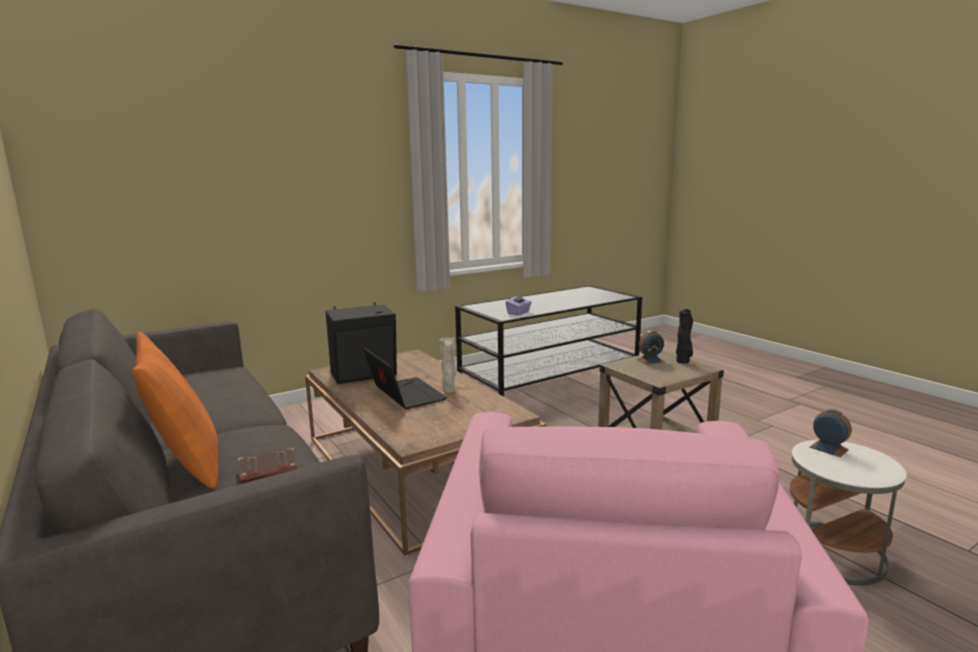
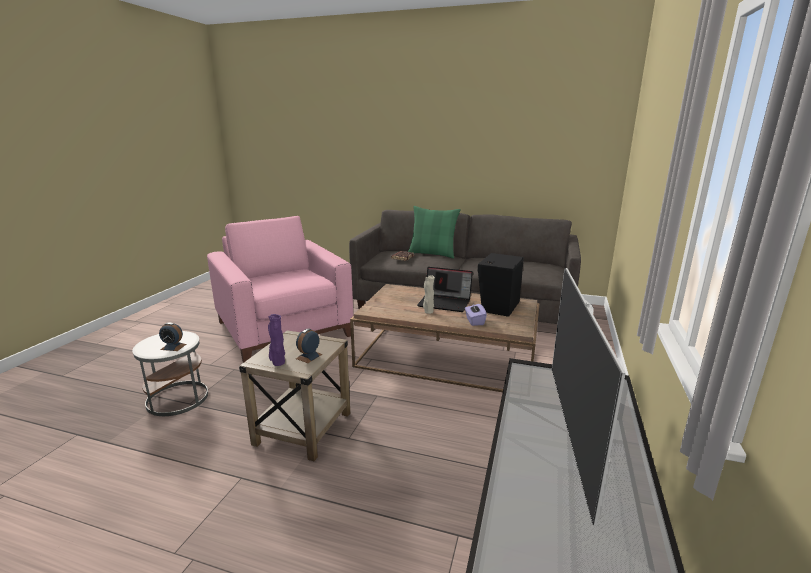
camera: 140 degrees right, 5 degrees up
(187, 464) = (432, 254): orange pillow -> green pillow
(518, 313) = (532, 387): purple tissue box -> purple tissue box (474, 321)
(537, 303) = (570, 430): none -> television
(683, 362) = (278, 363): black vase -> purple vase

